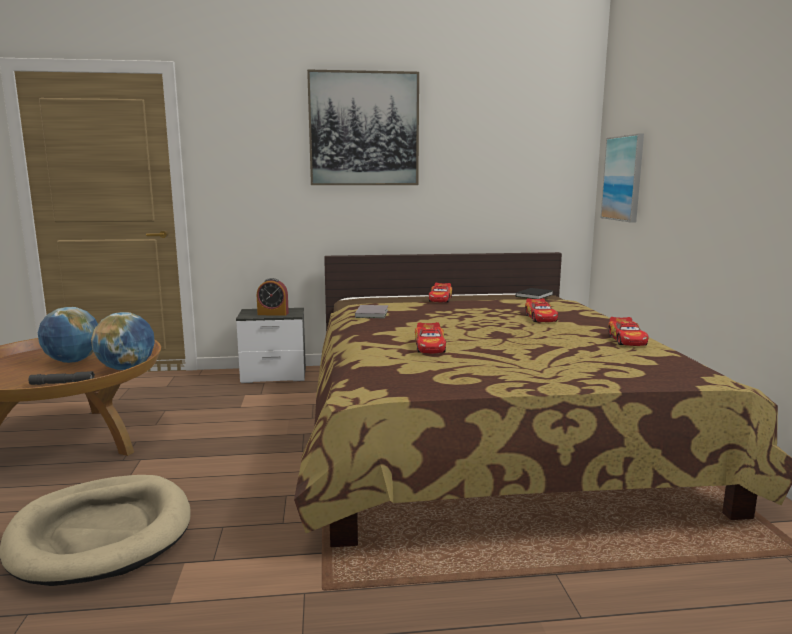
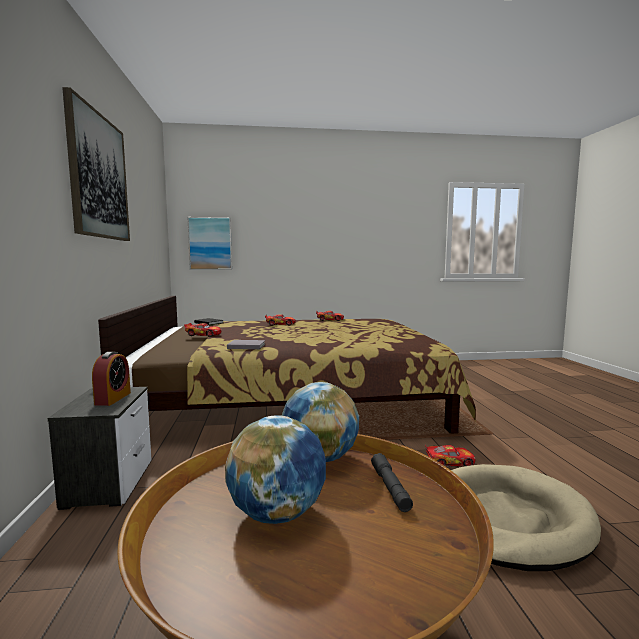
camera: 90 degrees left, 5 degrees down
(430, 347) = (349, 337): toy car -> toy car (449, 462)

